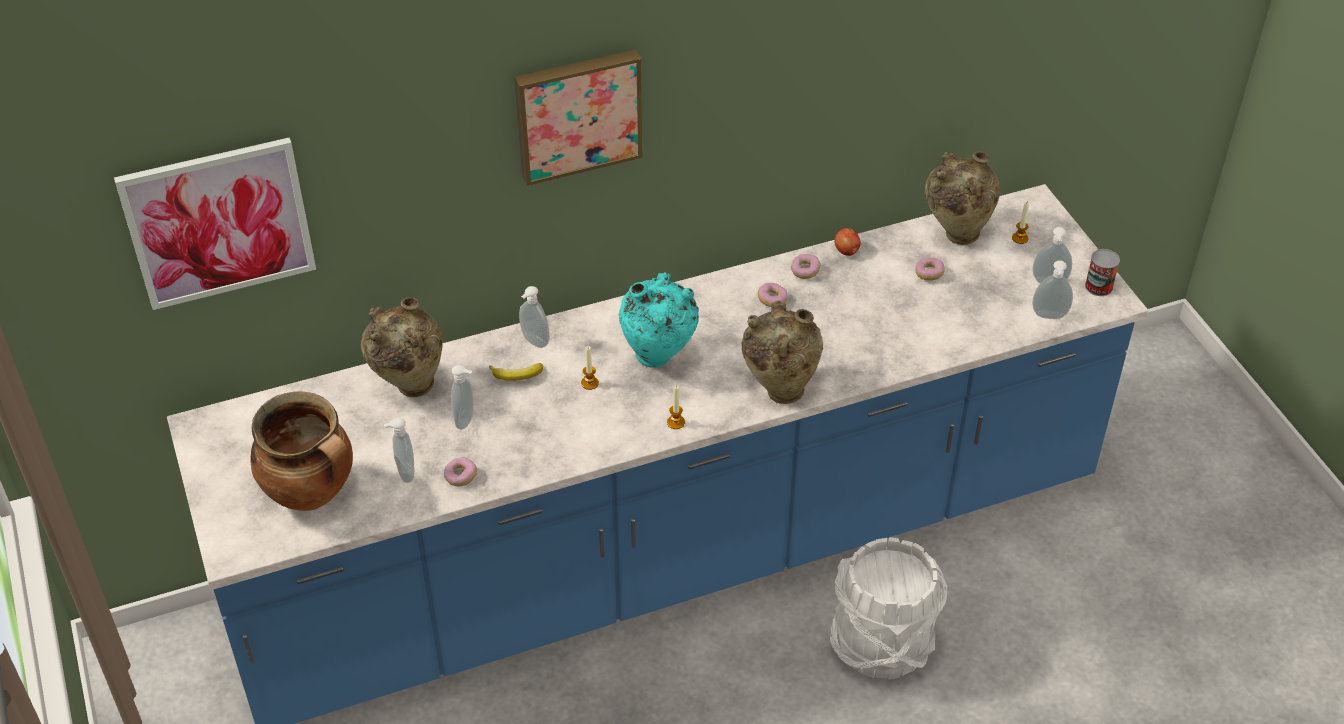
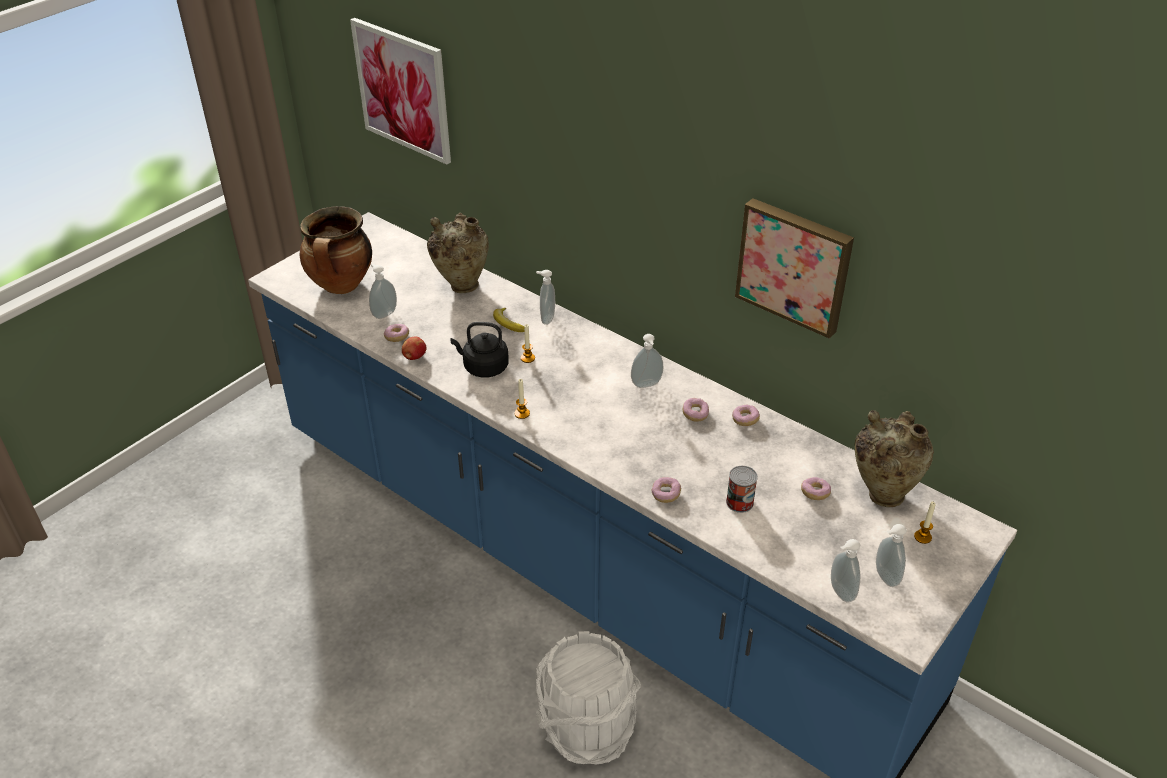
camera: 60 degrees right, 5 degrees down
(466, 420) = (449, 319): soap dispenser -> soap dispenser (647, 385)
(576, 424) = (483, 367): none -> black kettle
(577, 114) = (616, 155): picture -> picture (794, 265)
(658, 359) = (579, 380): turquoise vase -> none
(779, 389) = (600, 454): beige vase -> none
(846, 251) = (792, 434): apple -> apple (414, 357)
(865, 368) = (665, 494): none -> donut
(1098, 286) = (916, 616): can -> can (739, 502)

